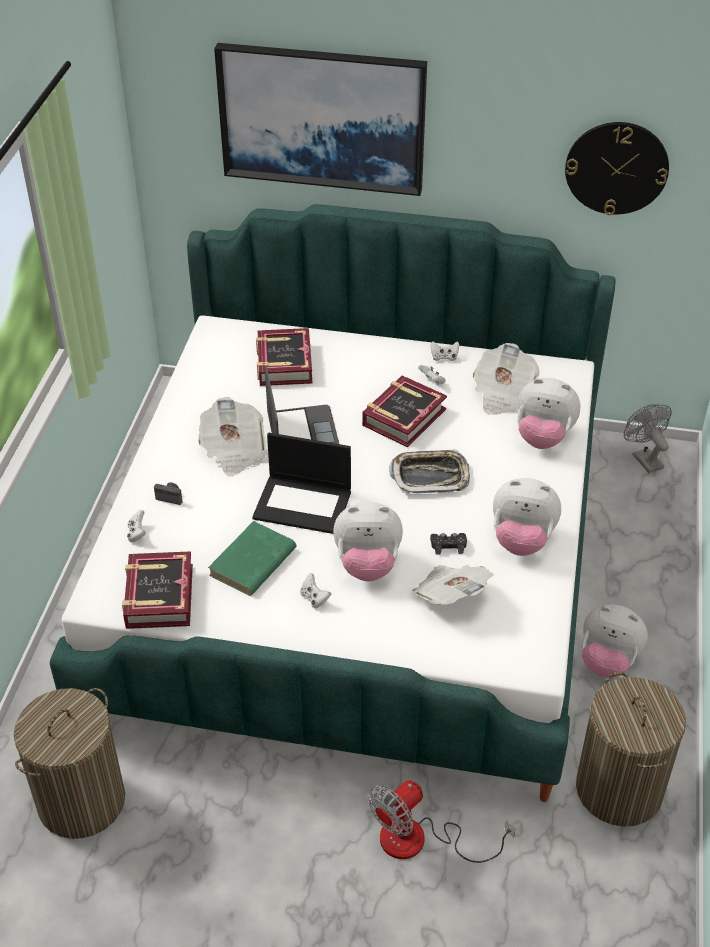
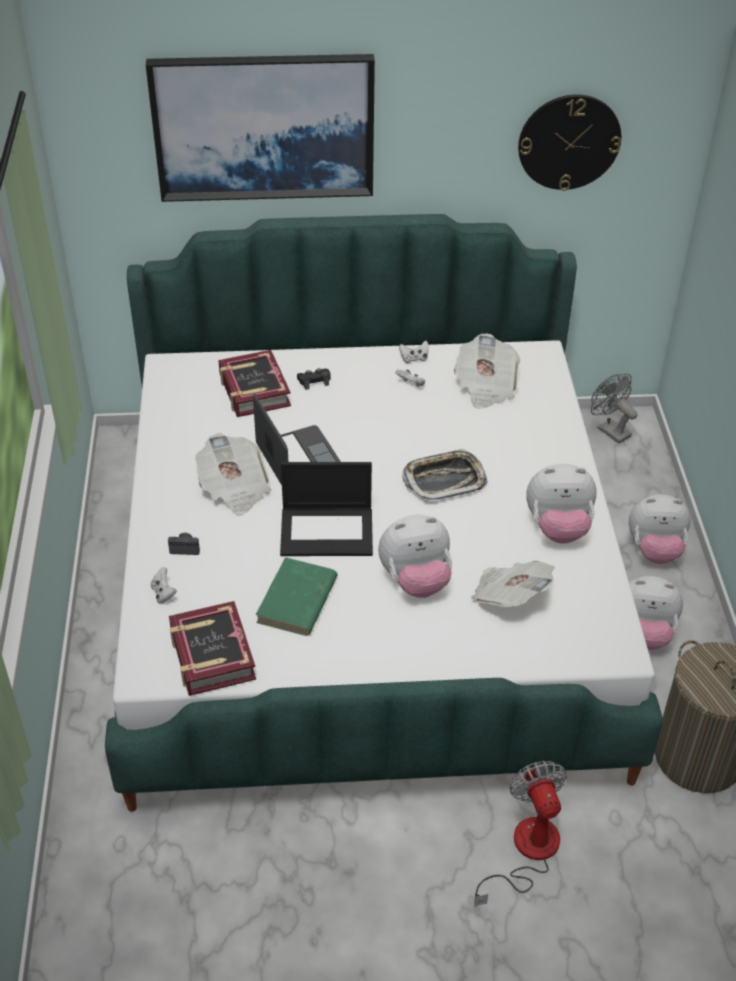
camera: 15 degrees left, 0 degrees up
(81, 800) = (163, 890): laundry basket -> none
(314, 598) = (374, 625): white game controller -> none
(403, 417) = (396, 425): book -> none
(419, 841) = (526, 852): fan -> fan turned 135 degrees clockwise
(448, 545) = (488, 546): black game controller -> black game controller (314, 381)
(543, 437) = (540, 422): plush toy -> plush toy (654, 550)

